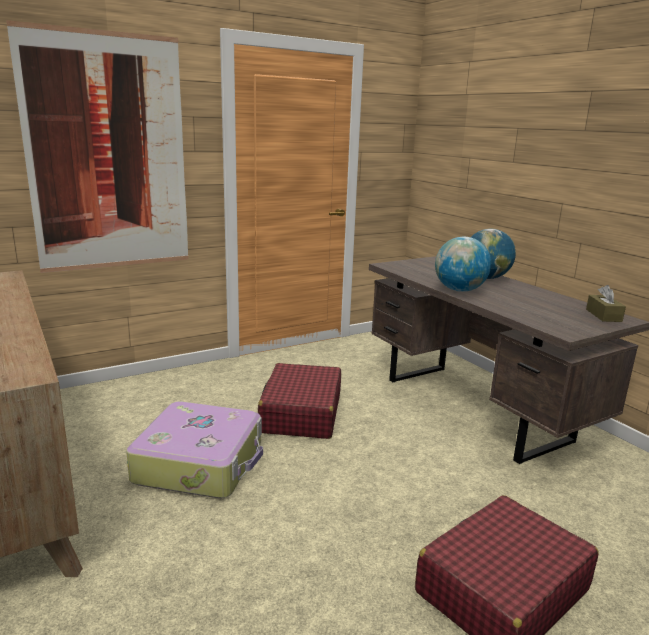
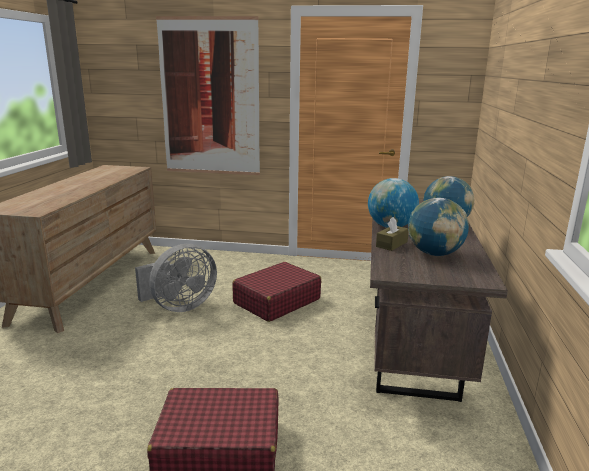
camera: 40 degrees right, 0 degrees up
(201, 463) = (179, 307): suitcase -> grey fan
(547, 306) = (434, 254): none -> globe
(603, 315) = (470, 273): brown tissue box -> brown tissue box (391, 244)

